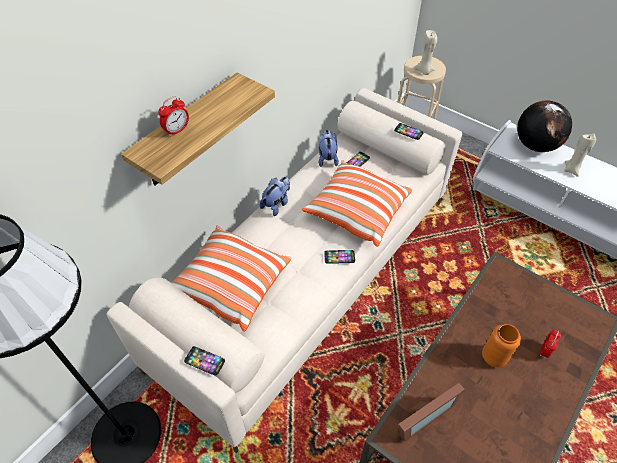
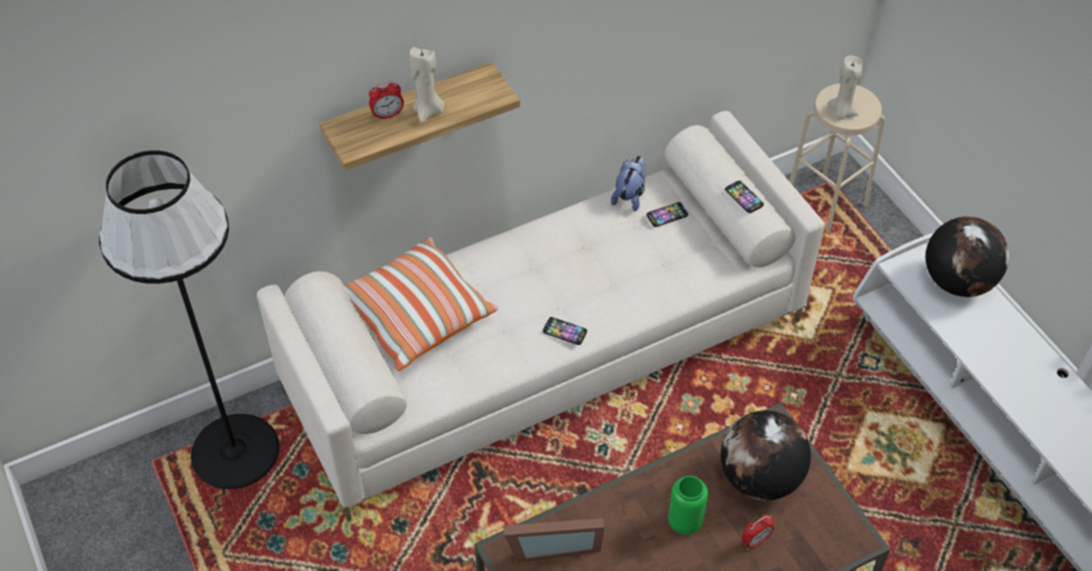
camera: 25 degrees right, 0 degrees up
(204, 361) = (333, 380): phone -> none
(277, 204) = (526, 236): plush toy -> none
(357, 211) = (624, 282): pillow -> none
(493, 357) = (685, 522): orange vase -> green vase
(517, 306) = (759, 479): none -> globe
(571, 170) = (985, 336): beige candle -> beige candle (428, 111)

